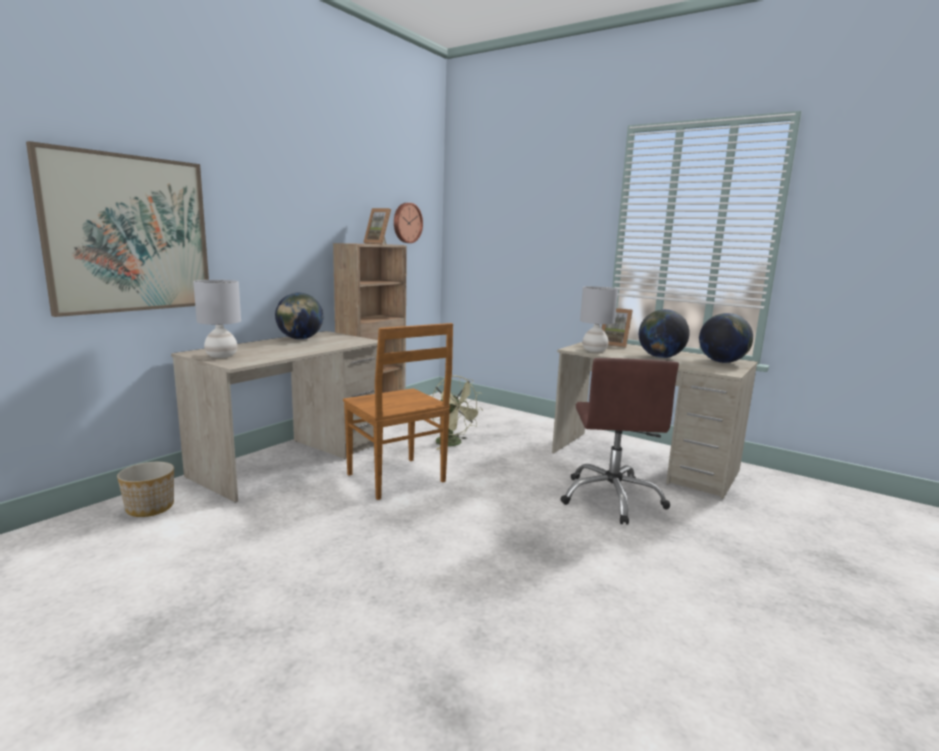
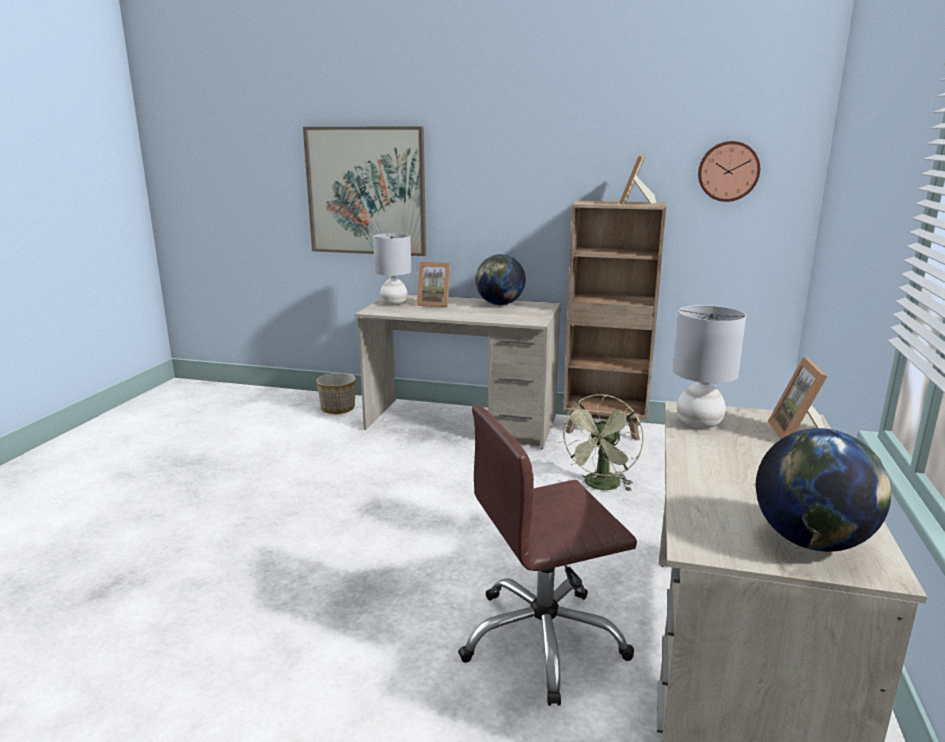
camera: 70 degrees right, 5 degrees up
(255, 349) = (434, 304): none -> picture frame
(397, 479) = (466, 479): brown chair -> none
(660, 357) = (743, 477): globe -> none

